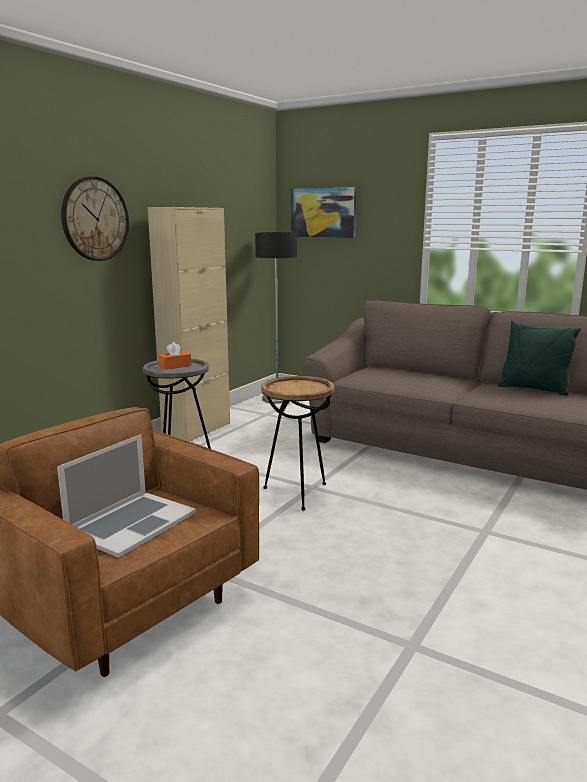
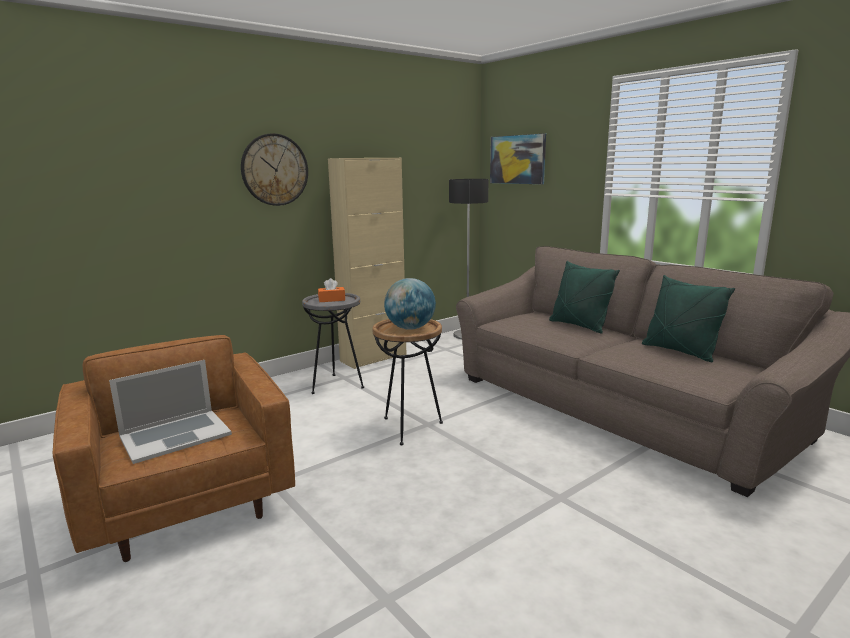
camera: 20 degrees right, 0 degrees up
(300, 387) = (410, 328): none -> globe
(427, 375) = (579, 326): none -> green pillow

